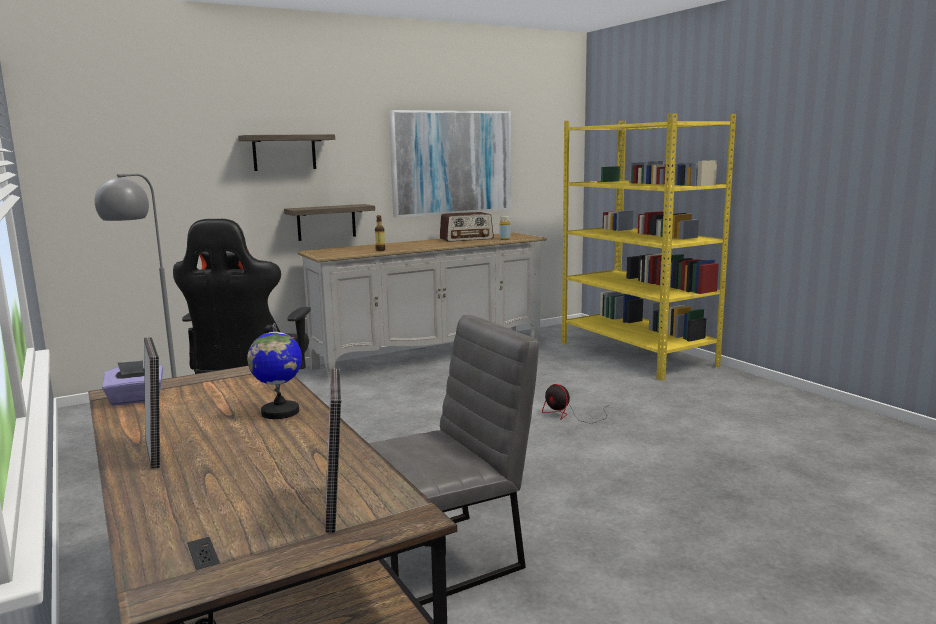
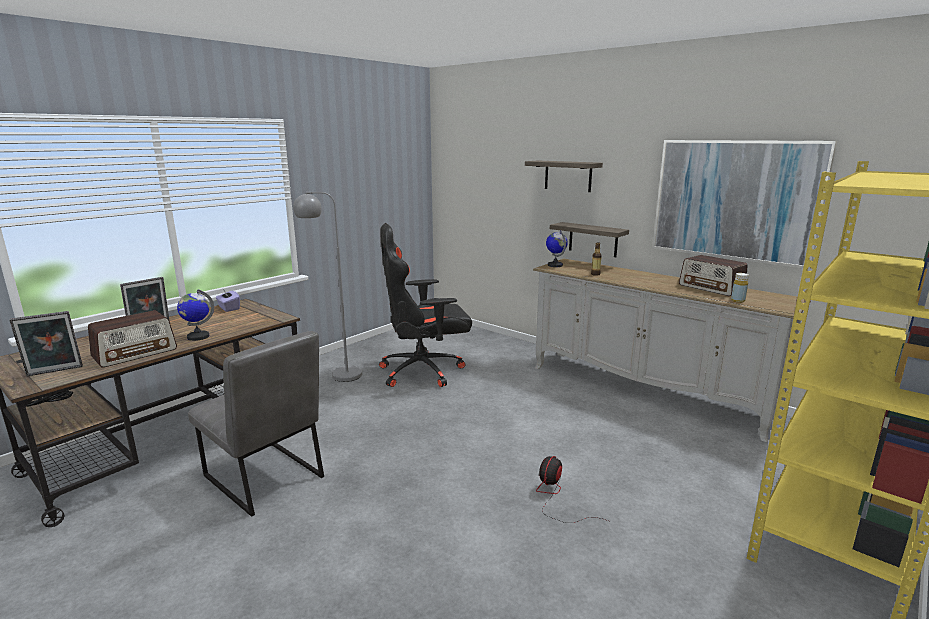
camera: 70 degrees right, 5 degrees up
(310, 449) = (135, 353): none -> radio
(324, 254) = (555, 265): none -> globe

